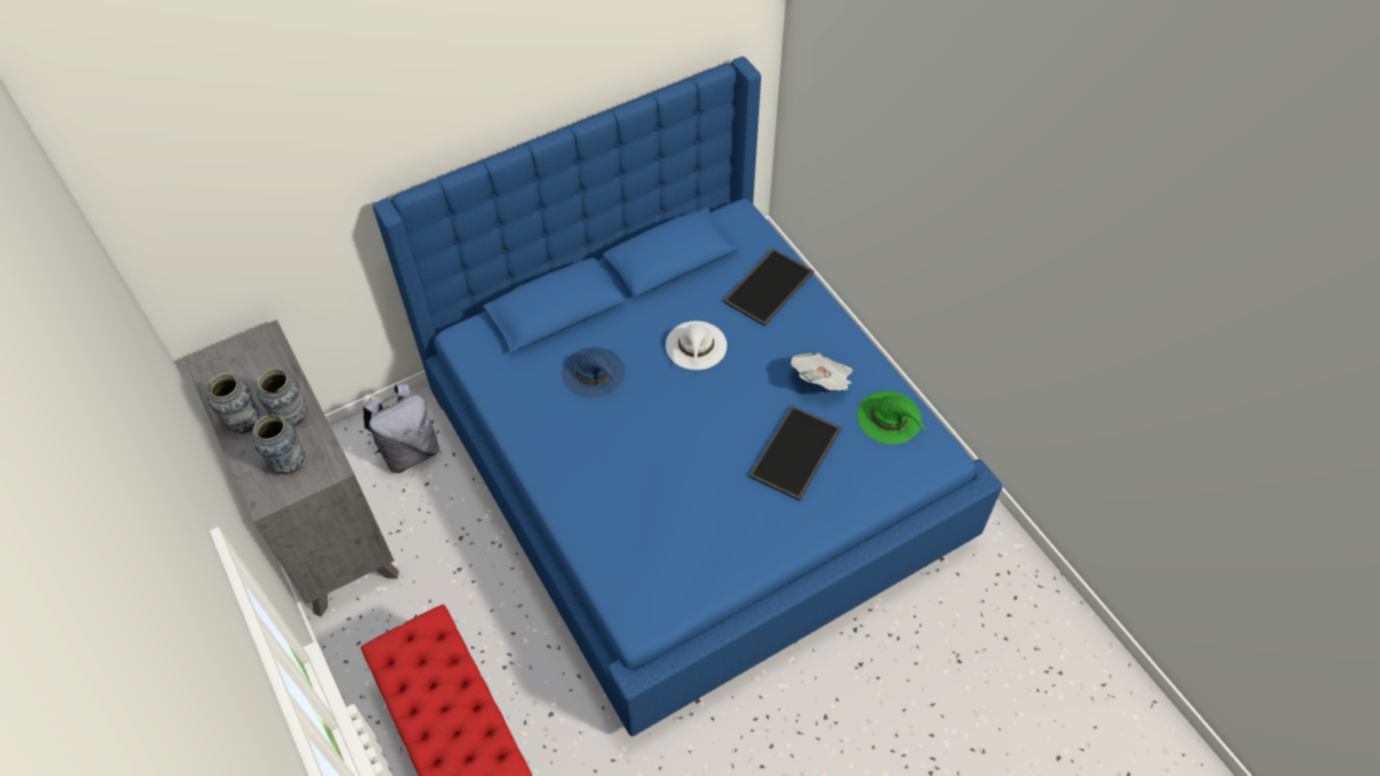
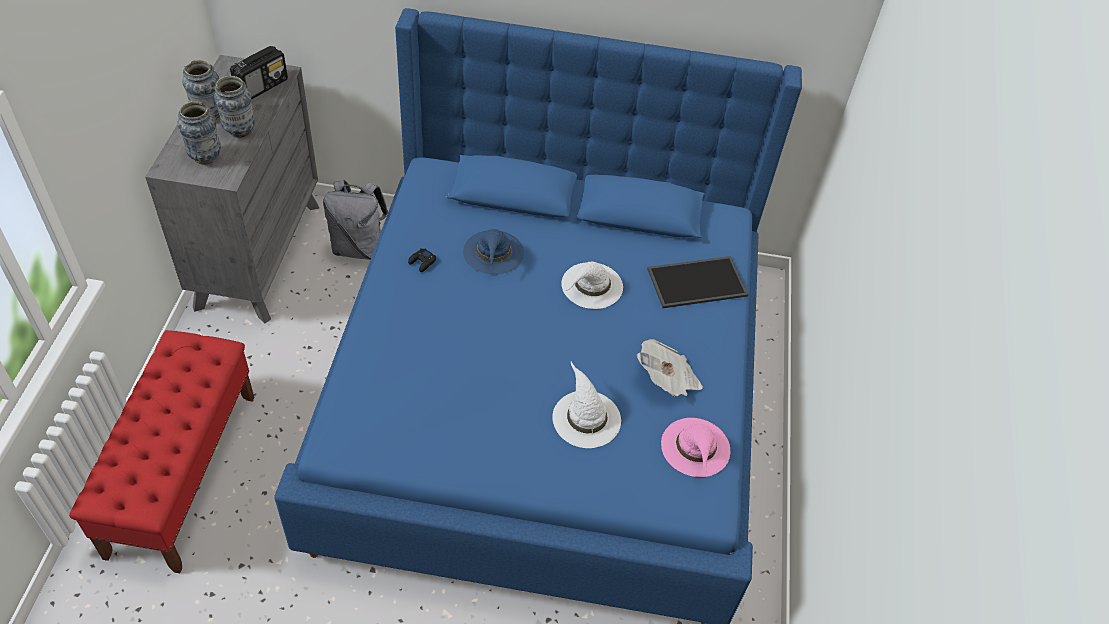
camera: 35 degrees right, 5 degrees down
(262, 362) = (262, 86): none -> radio
(546, 422) = (422, 262): none -> black game controller
(796, 454) = (585, 418): tray -> white hat
(890, 418) = (696, 448): green hat -> pink hat

